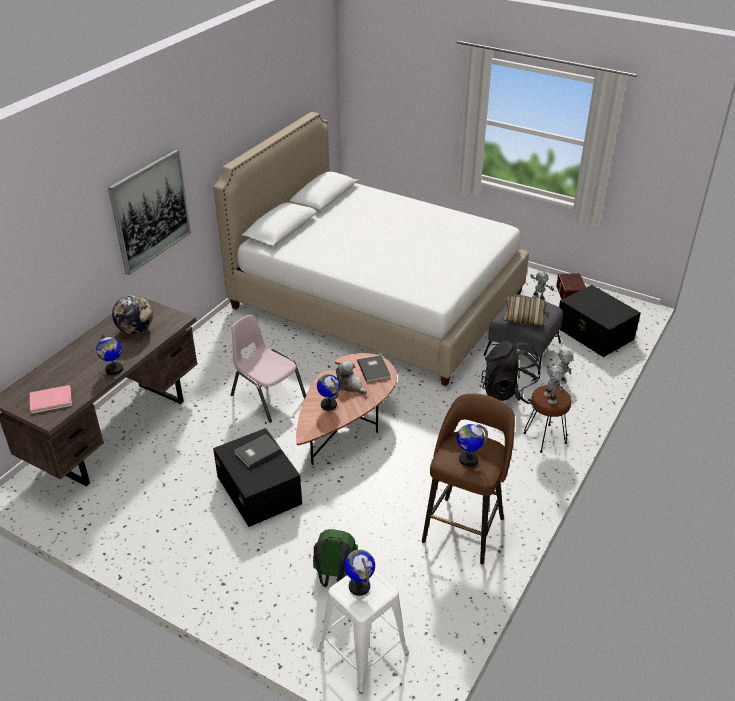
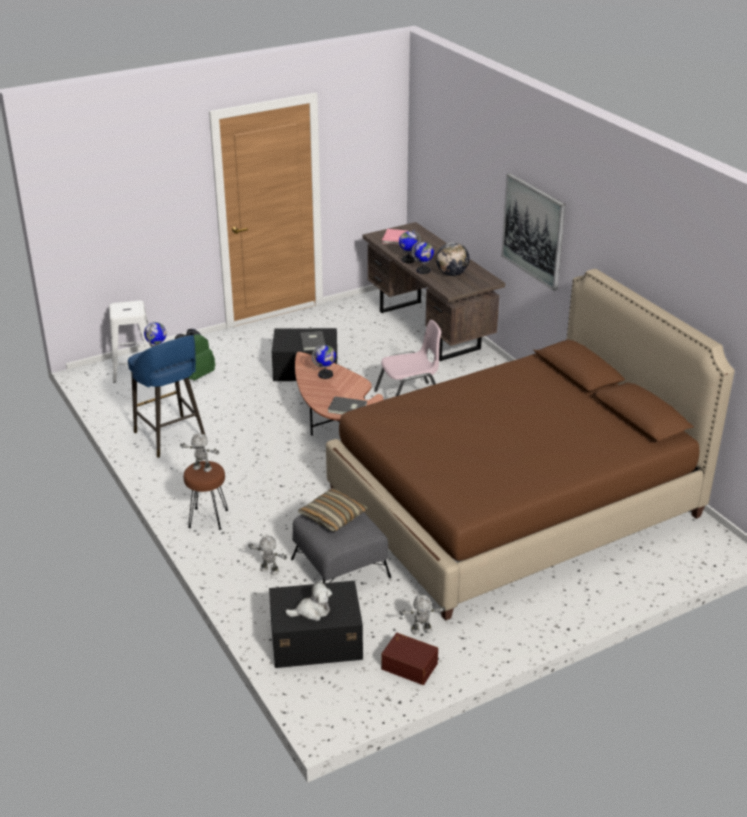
camera: 120 degrees right, 5 degrees down
(351, 385) = (338, 391): plush toy -> plush toy (312, 611)
(359, 586) = (130, 308): globe -> globe (423, 271)
(377, 300) = (513, 504): white bed -> brown bed
(464, 528) = (171, 437): brown stool -> blue stool
(509, 392) = (285, 527): black backpack -> none

